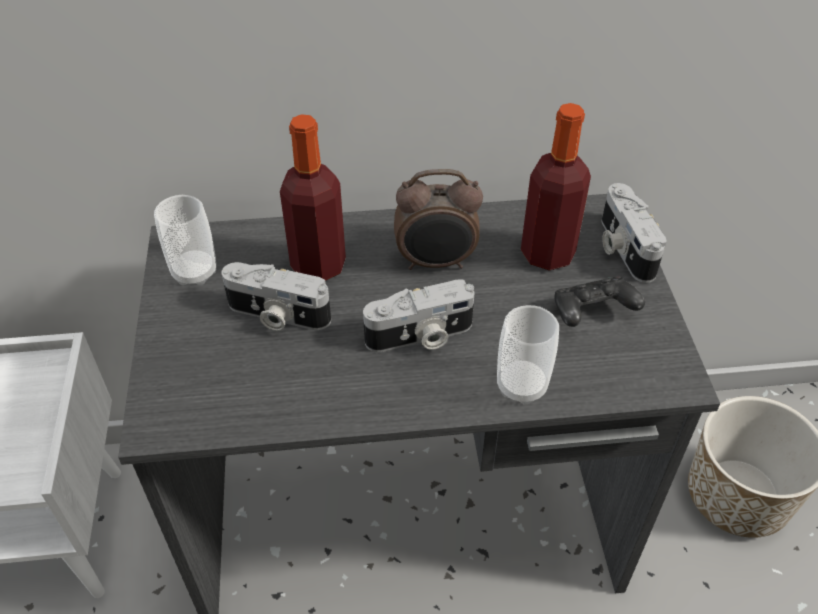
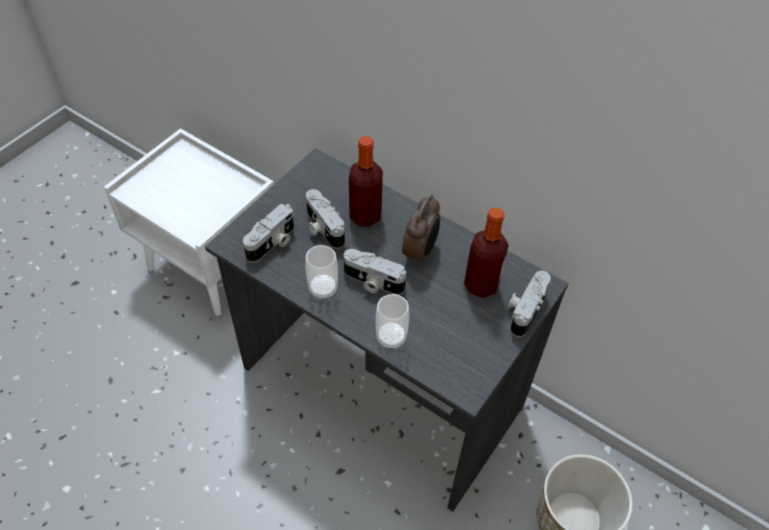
camera: 40 degrees right, 5 degrees up
(194, 272) = (310, 183): cup -> cup (323, 288)
(226, 381) = (273, 243): none -> camera
(436, 262) = (420, 252): alarm clock -> alarm clock turned 105 degrees counterclockwise
(592, 314) = (465, 330): black game controller -> none

